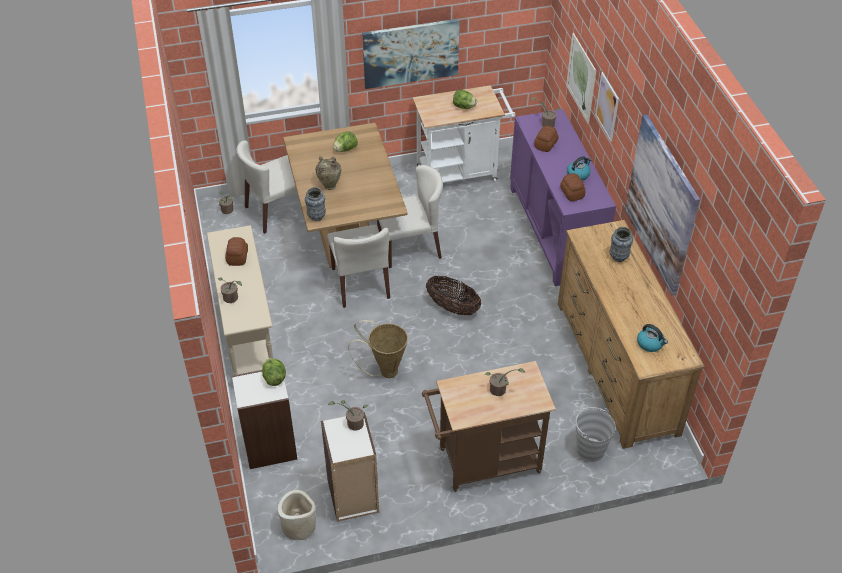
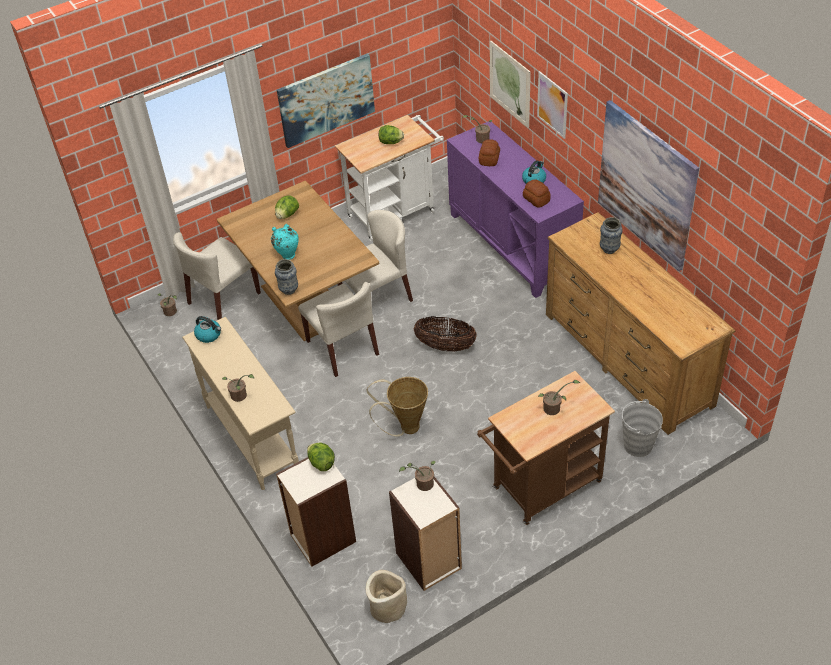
camera: 15 degrees left, 0 degrees up
(237, 257) = (226, 353): bread -> none
(329, 185) = (287, 255): beige vase -> turquoise vase
(650, 344) = (676, 323): kettle -> kettle (209, 335)

